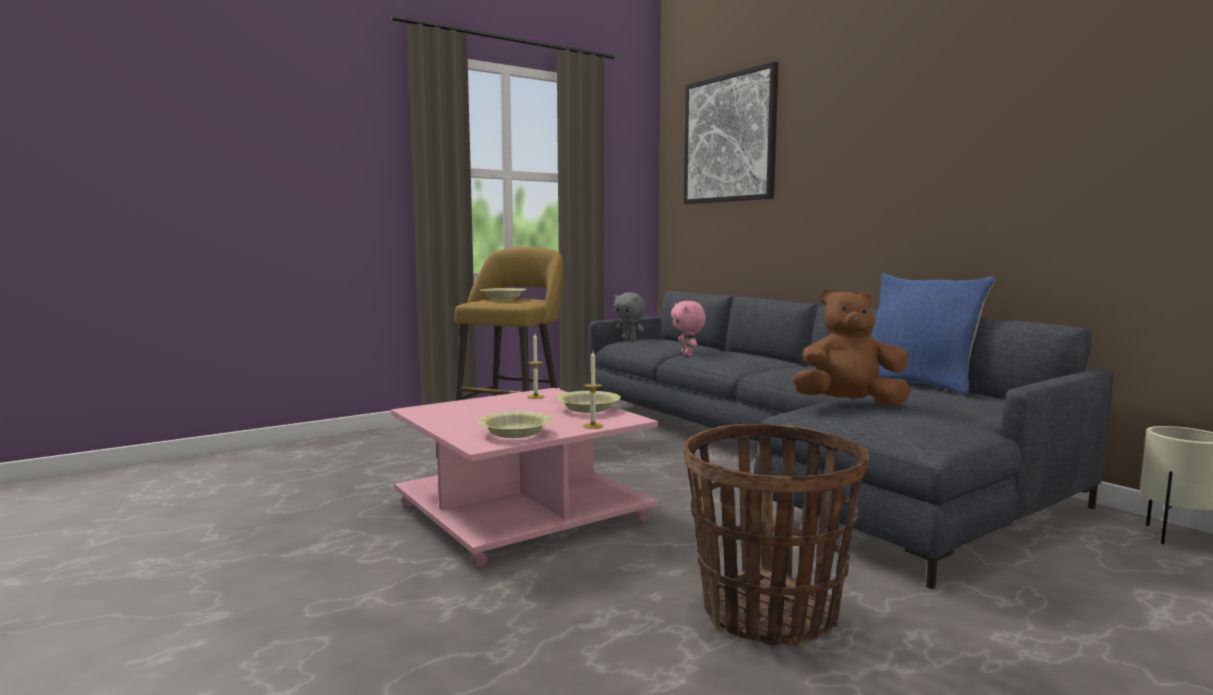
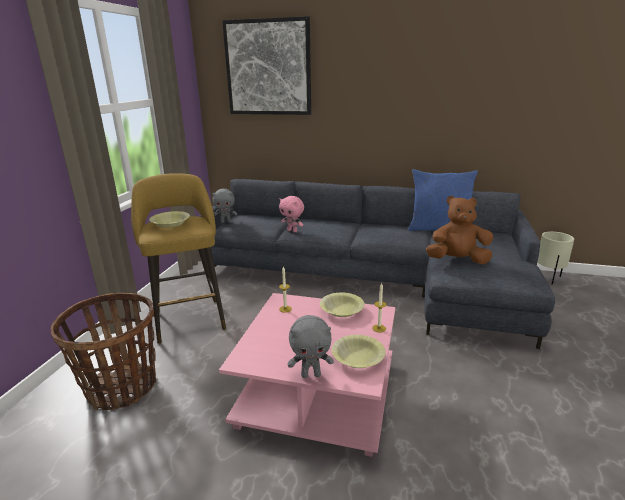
camera: 40 degrees left, 15 degrees up
(448, 429) = (311, 374): none -> grey plush toy
(769, 613) = (522, 400): basket -> basket (122, 388)
(848, 404) = (457, 260): brown plush toy -> brown plush toy turned 45 degrees clockwise

